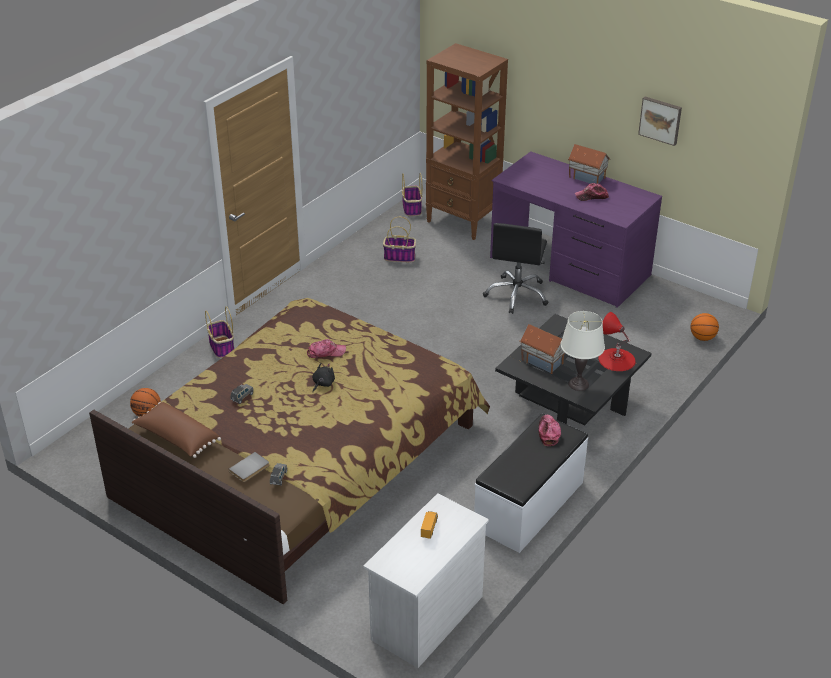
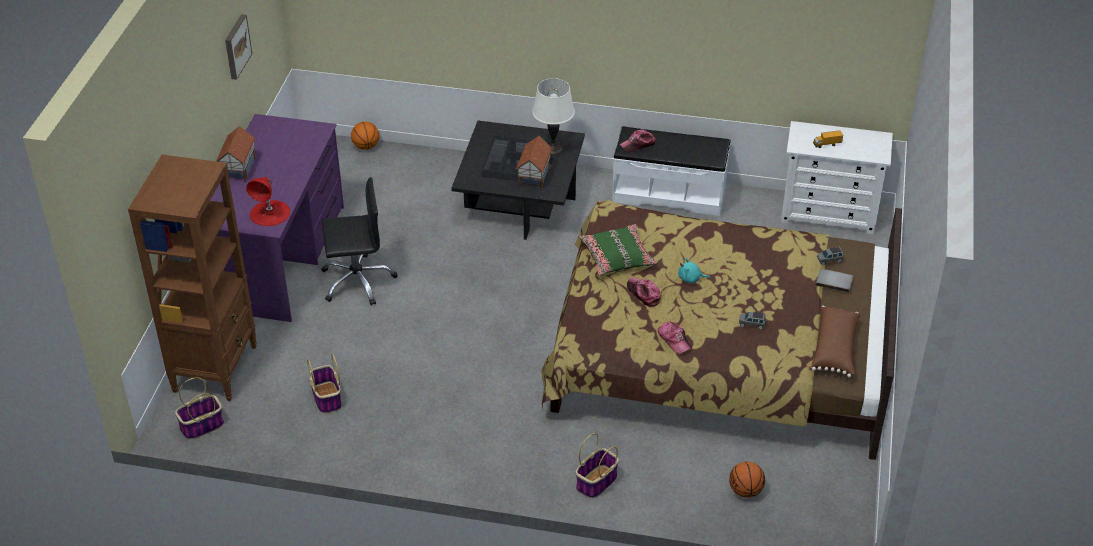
camera: 115 degrees left, 5 degrees up
(322, 384) = (691, 279): black plush toy -> turquoise plush toy
(381, 353) = (617, 257): none -> green pillow
(591, 196) = (281, 157): cap -> cap (674, 340)
(616, 359) = (501, 136): red table lamp -> red table lamp (270, 213)

